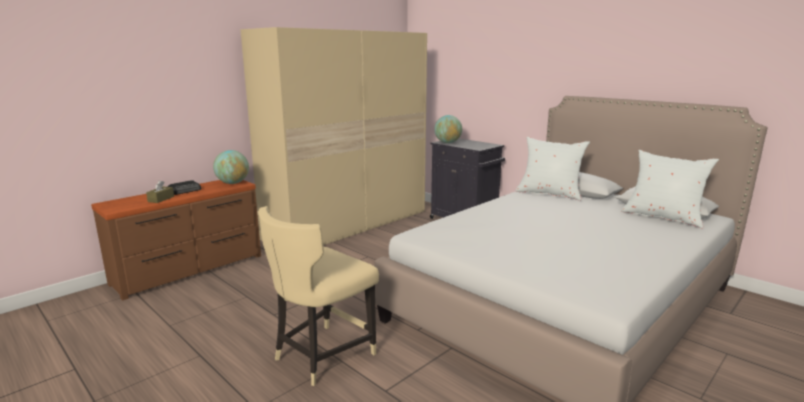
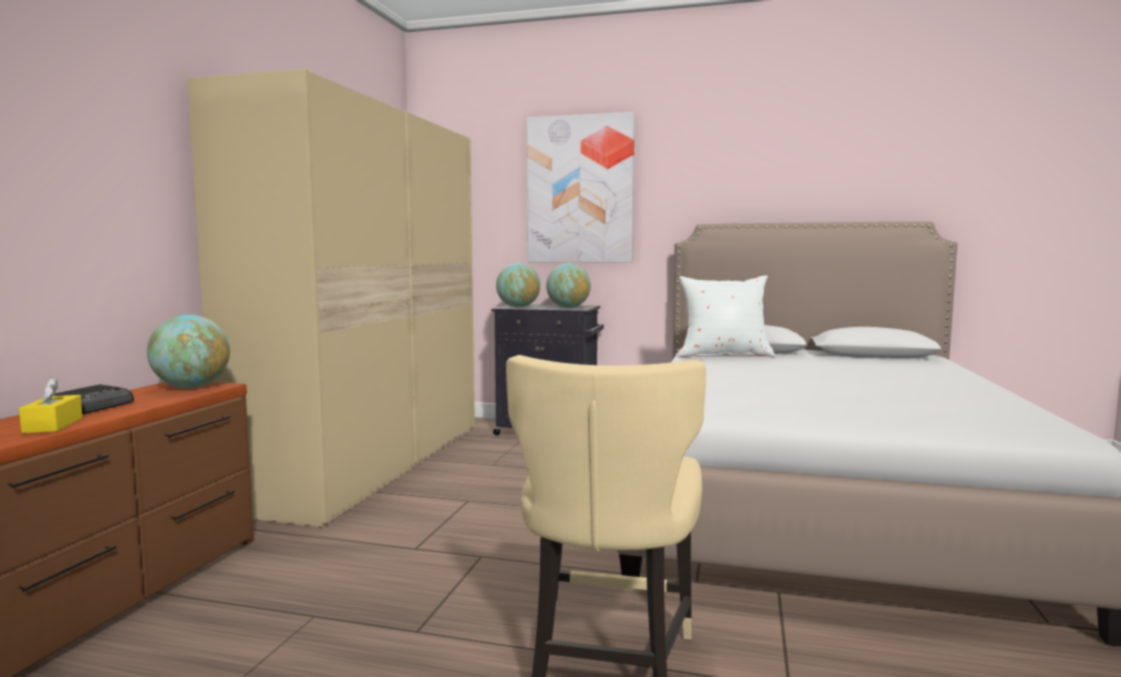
camera: 30 degrees left, 10 degrees down
(161, 199) = (53, 425): brown tissue box -> yellow tissue box
(476, 146) = (568, 307): none -> globe
(498, 65) = (580, 189): none -> picture
(662, 217) = (888, 360): white pillow -> none

